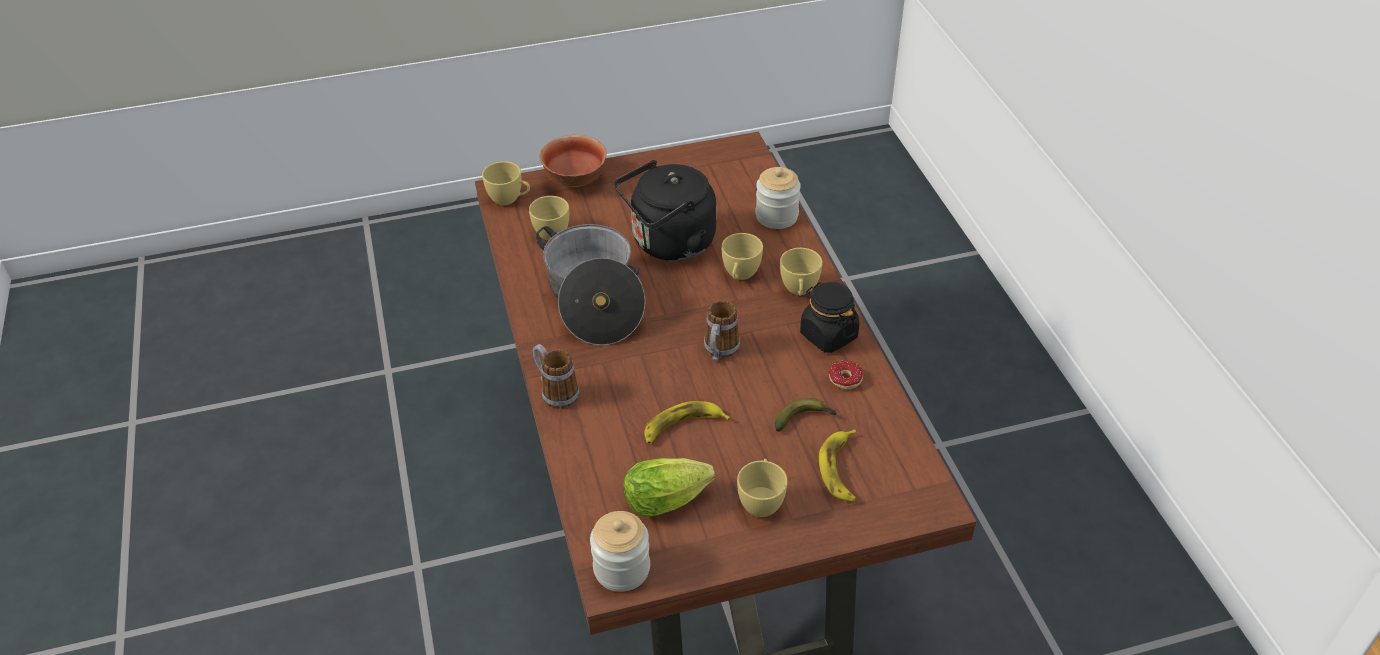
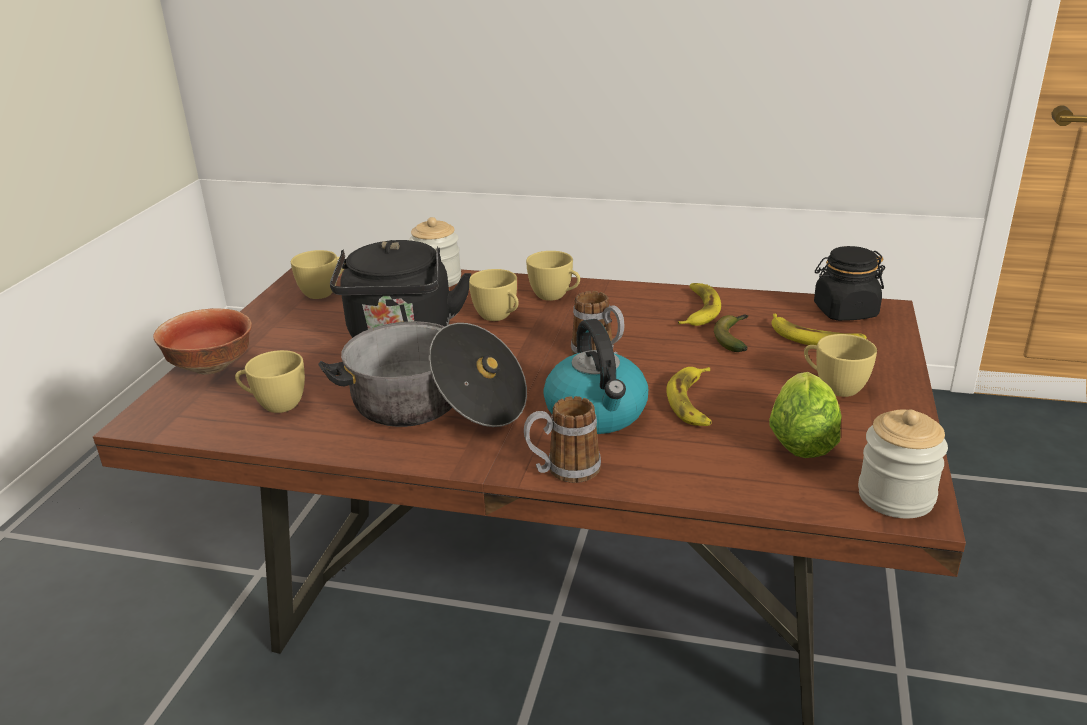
camera: 60 degrees left, 15 degrees down
(509, 199) = (173, 418): yellow cup -> yellow cup (324, 292)
(635, 381) = (597, 413): none -> kettle
(828, 335) = (630, 299): black jar -> black jar (845, 311)
(840, 382) = (698, 310): donut -> banana

